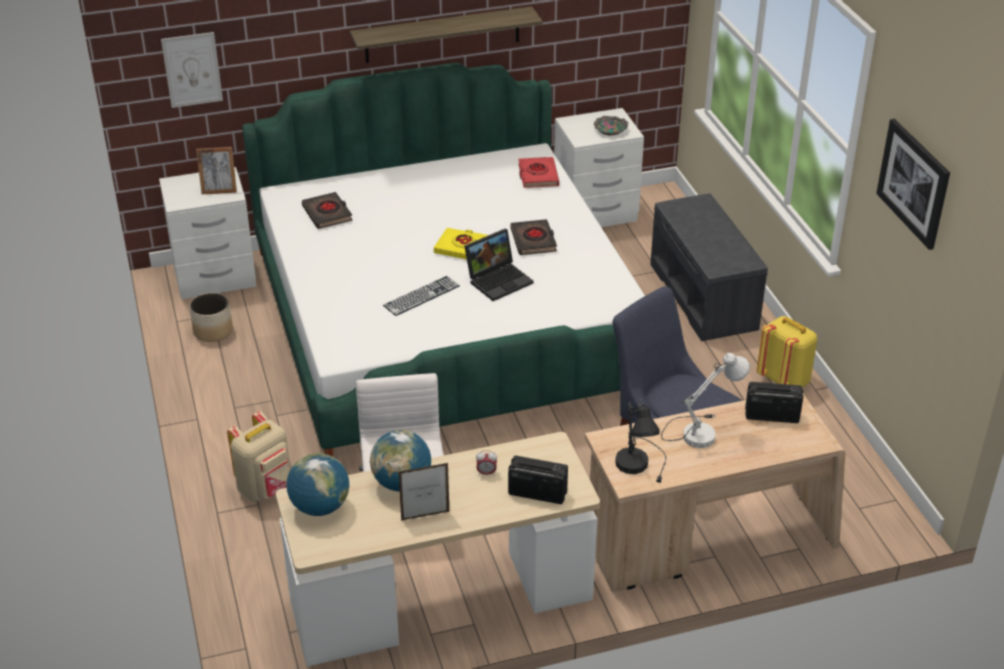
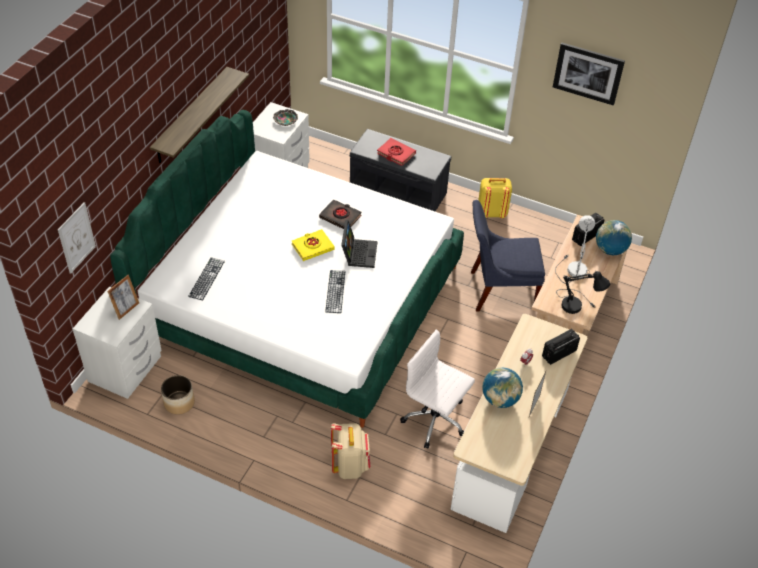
camera: 50 degrees left, 10 degrees up
(320, 507) = (486, 444): globe -> globe (610, 250)
(327, 214) = (206, 278): black book -> keyboard
(538, 176) = (283, 175): red book -> red book (396, 154)

